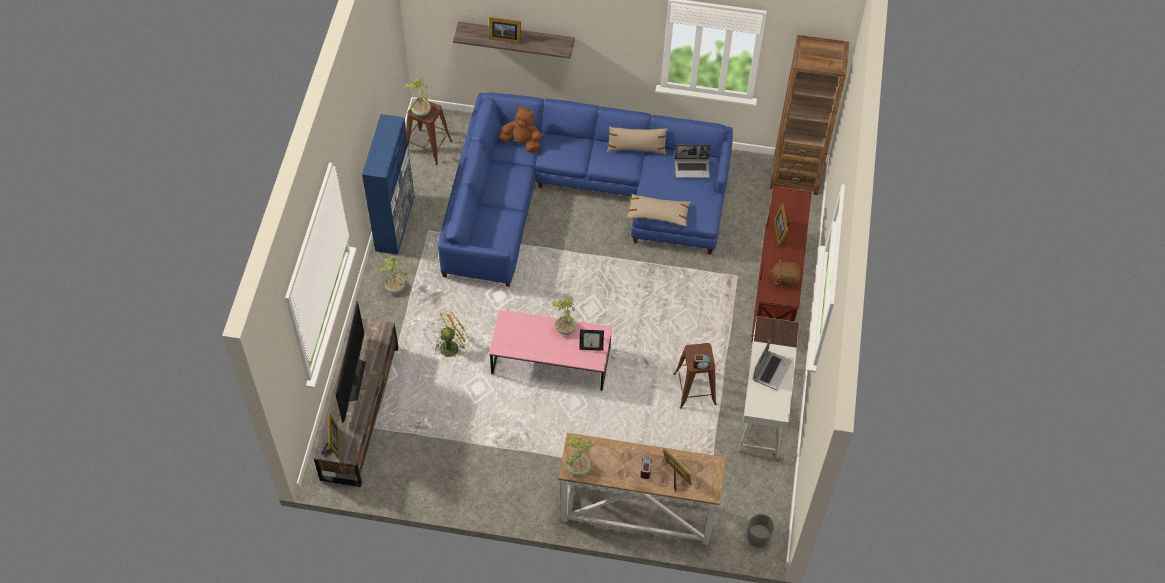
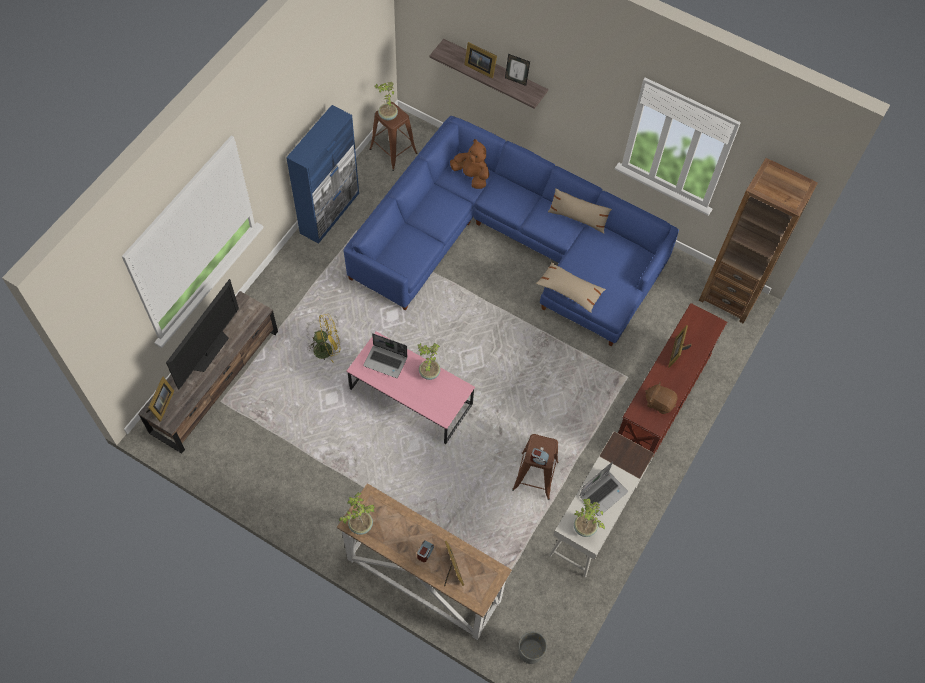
camera: 20 degrees right, 5 degrees up
(395, 288) = (301, 275): potted plant -> potted plant (584, 528)
(591, 348) = (444, 401): picture frame -> picture frame (516, 80)
(692, 168) = (623, 256): laptop -> laptop (386, 361)

